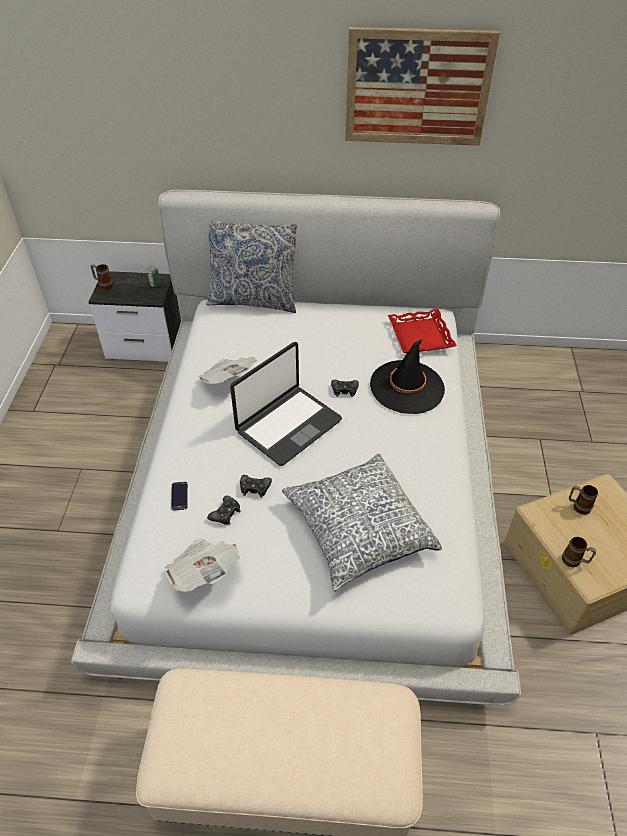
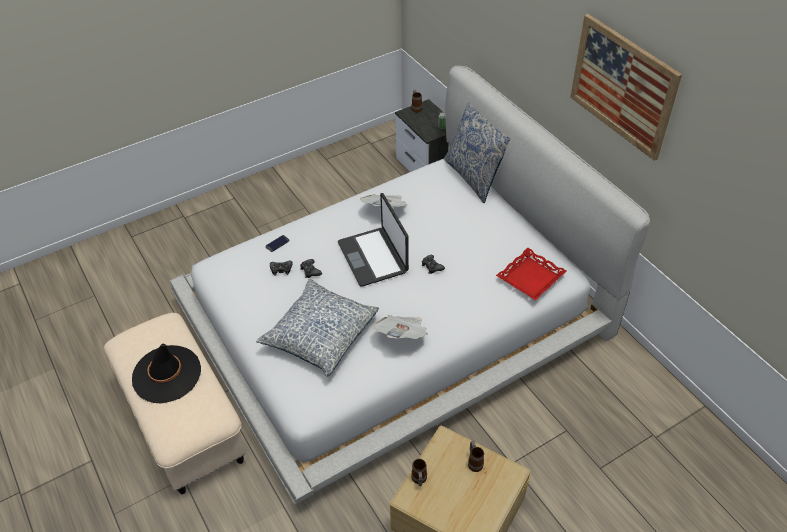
camera: 55 degrees right, 0 degrees up
(204, 573) = (234, 285): newspaper -> newspaper (402, 335)
(288, 425) = (373, 257): laptop -> laptop turned 60 degrees clockwise
(407, 387) = (467, 296): black hat -> black hat (166, 374)

